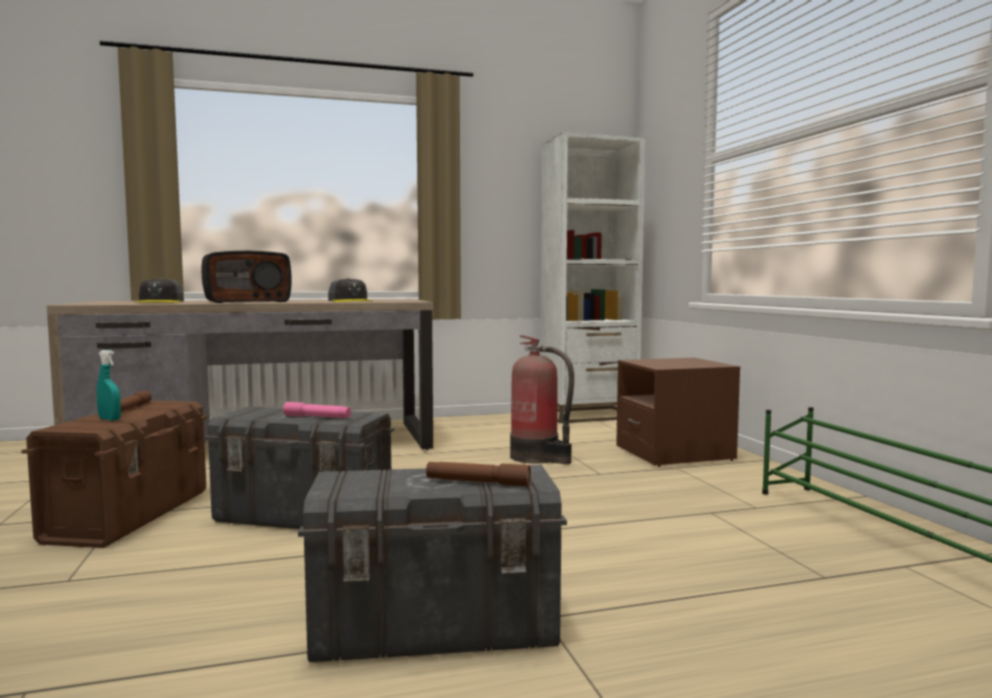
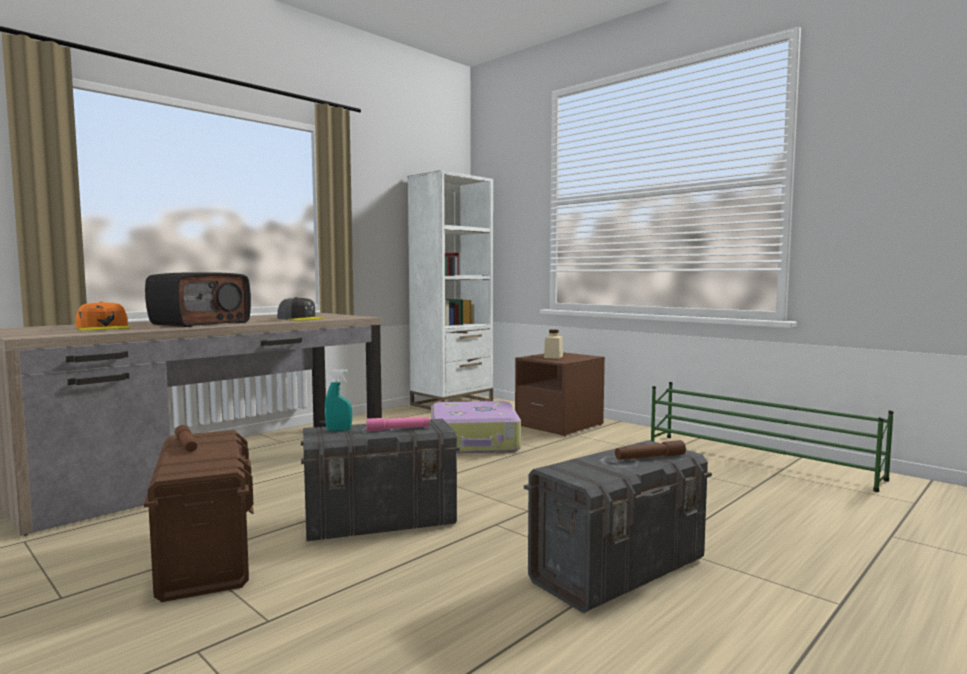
camera: 30 degrees left, 0 degrees up
(109, 419) = (203, 458): turquoise spray bottle -> turquoise spray bottle (338, 430)
(160, 302) = (104, 328): grey cap -> orange cap
(538, 458) = (474, 442): fire extinguisher -> suitcase
(667, 362) = (553, 357): none -> beige jar

